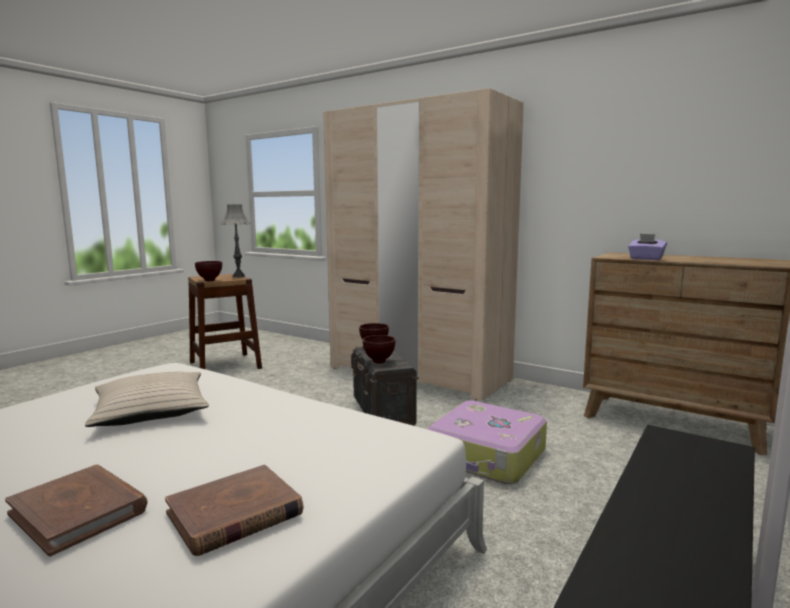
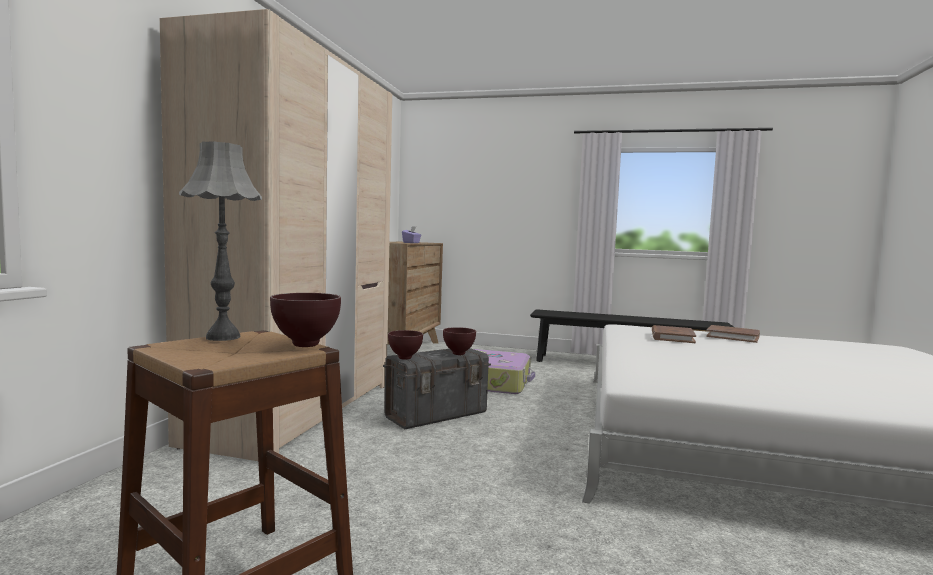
camera: 110 degrees left, 5 degrees down
(79, 512) = (792, 350): brown book -> brown book (672, 337)
(151, 411) = (710, 365): beige pillow -> none

